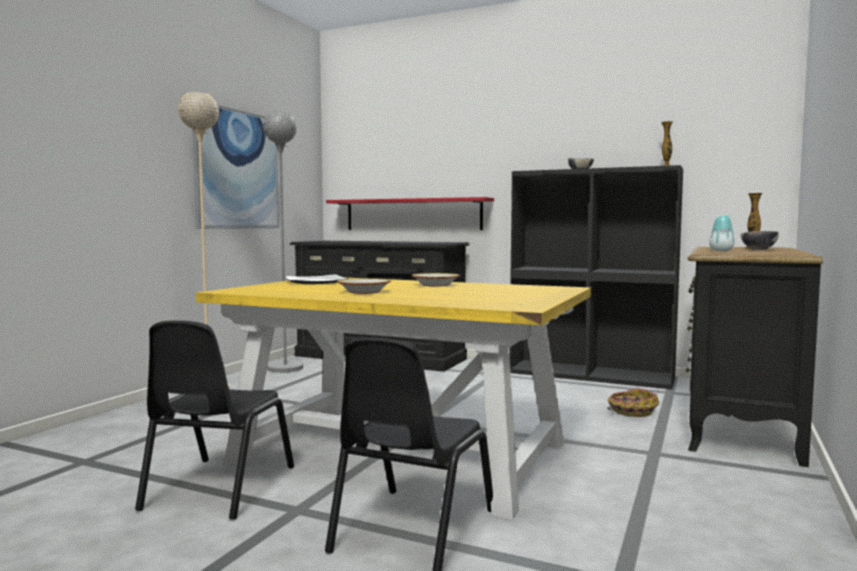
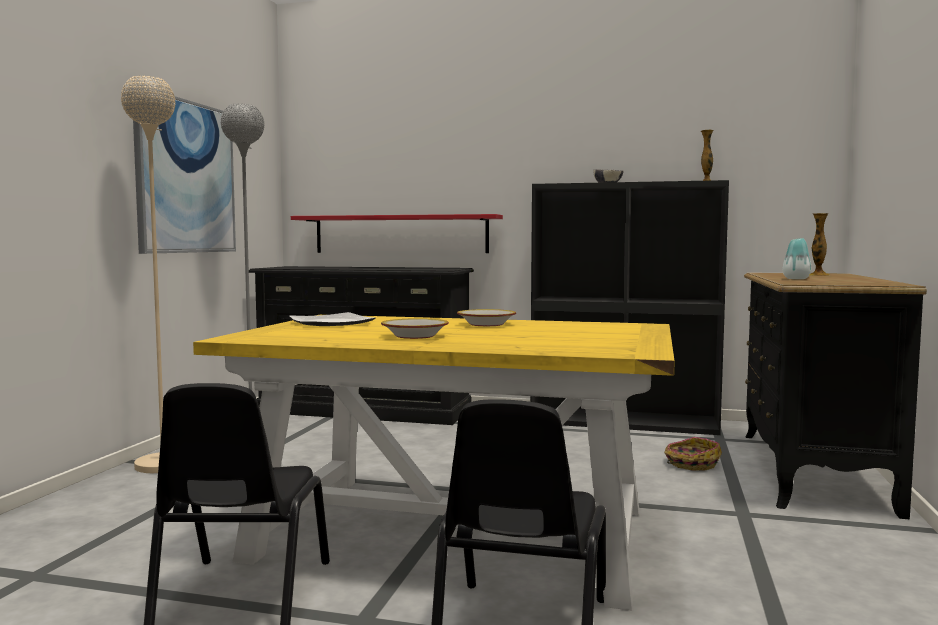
camera: 10 degrees left, 0 degrees up
(758, 250) = (830, 277): bowl -> none

